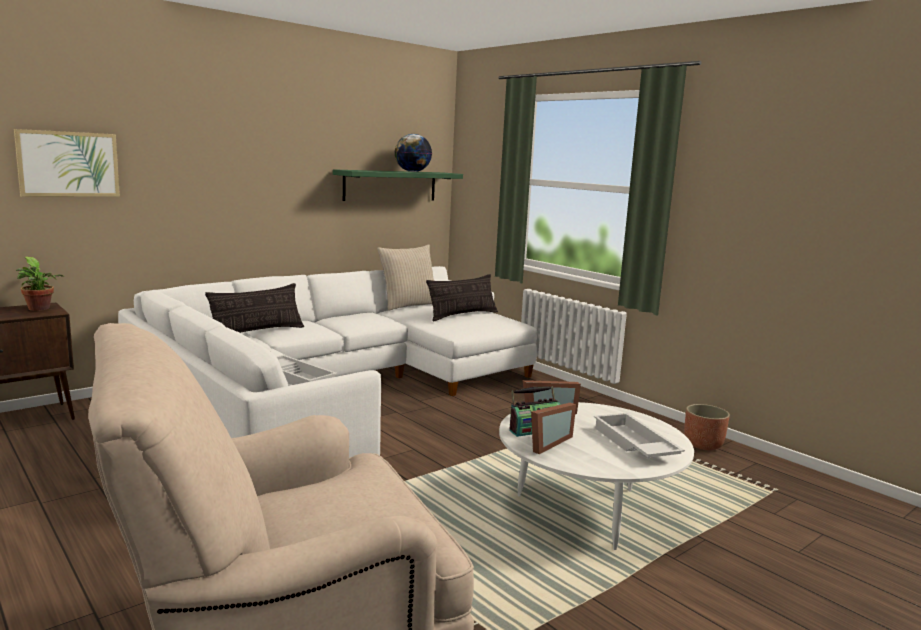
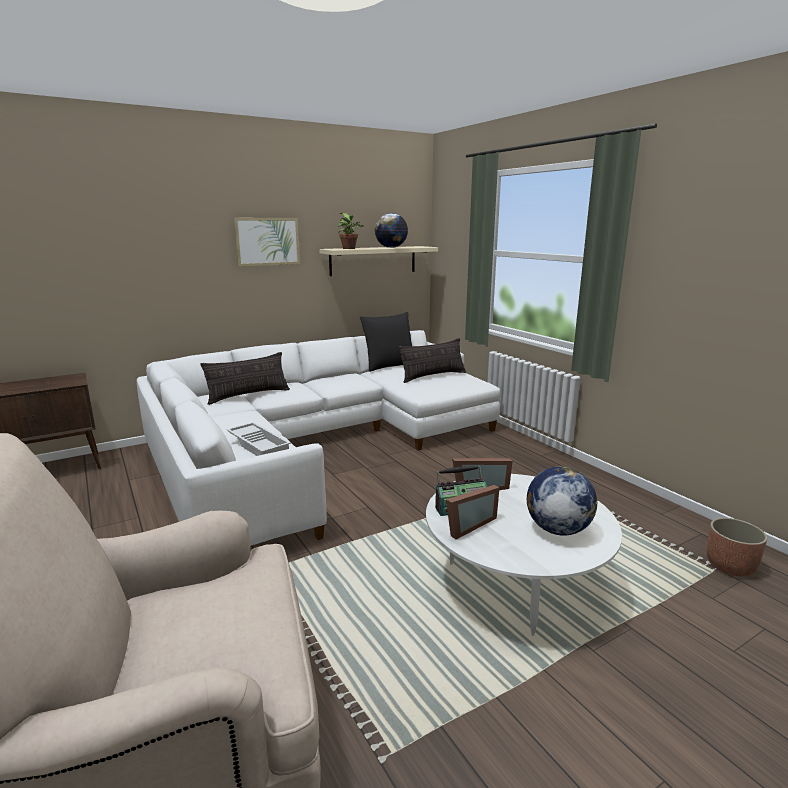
camera: 10 degrees right, 5 degrees up
(40, 309) = (67, 380): potted plant -> potted plant (350, 248)
(68, 164) = (85, 257): picture -> picture (267, 241)
(390, 185) = (373, 260): green shelf -> beige shelf
(408, 305) = (389, 366): beige pillow -> black pillow
(633, 444) = (557, 529): white tray -> globe
(702, 445) = (648, 510): planter -> planter (729, 566)

